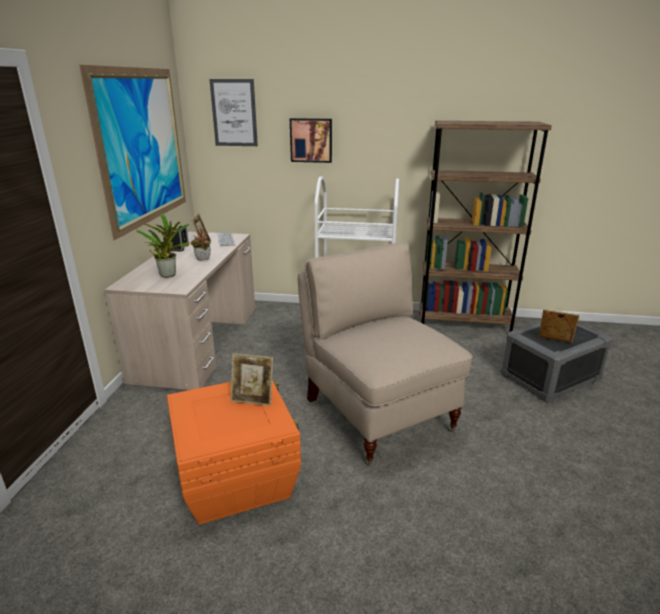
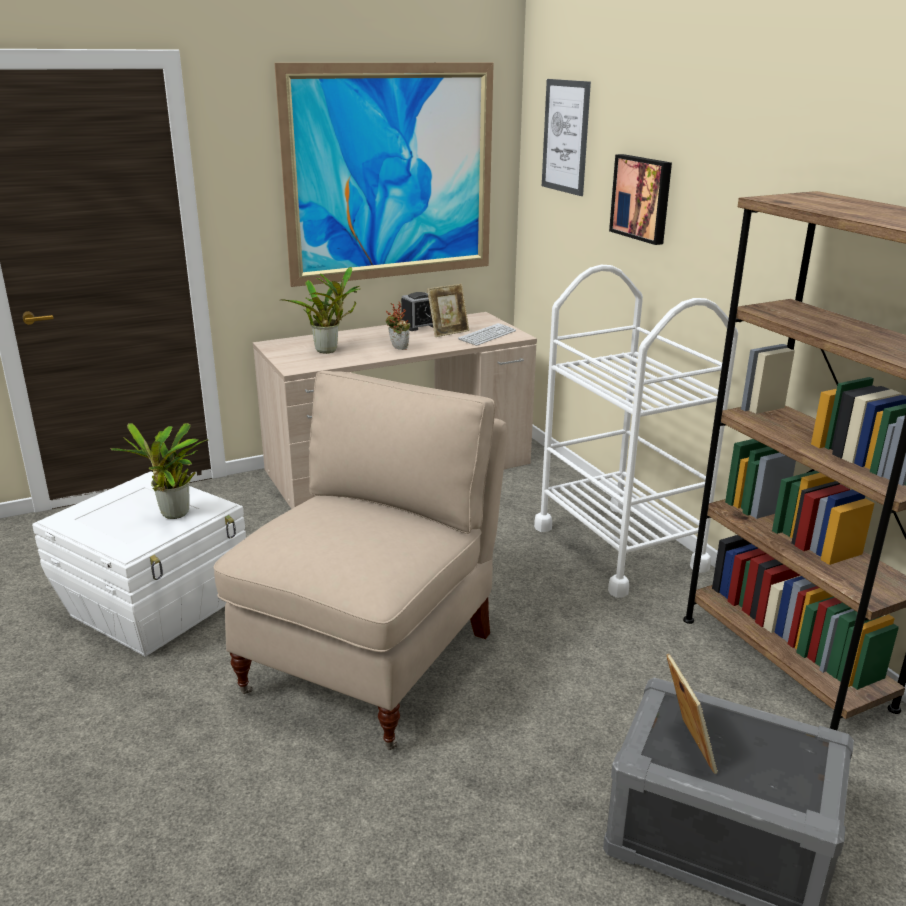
camera: 55 degrees right, 0 degrees up
(237, 477) = (156, 607): orange storage box -> white storage box
(253, 399) = (174, 516): picture frame -> potted plant

